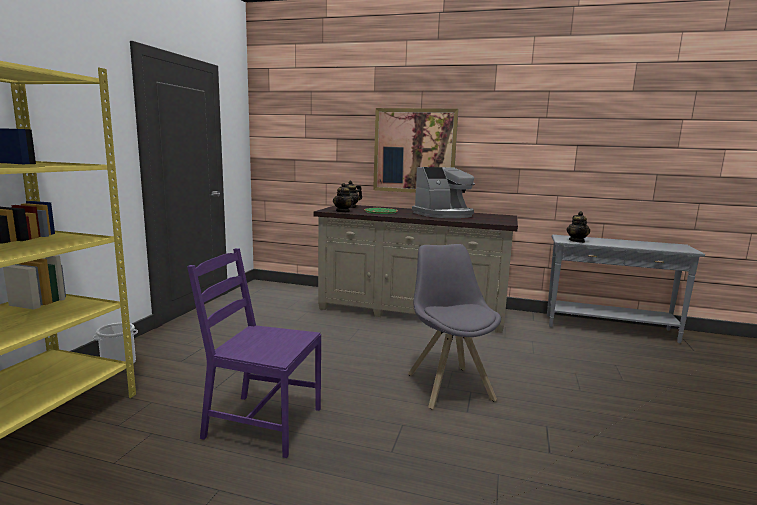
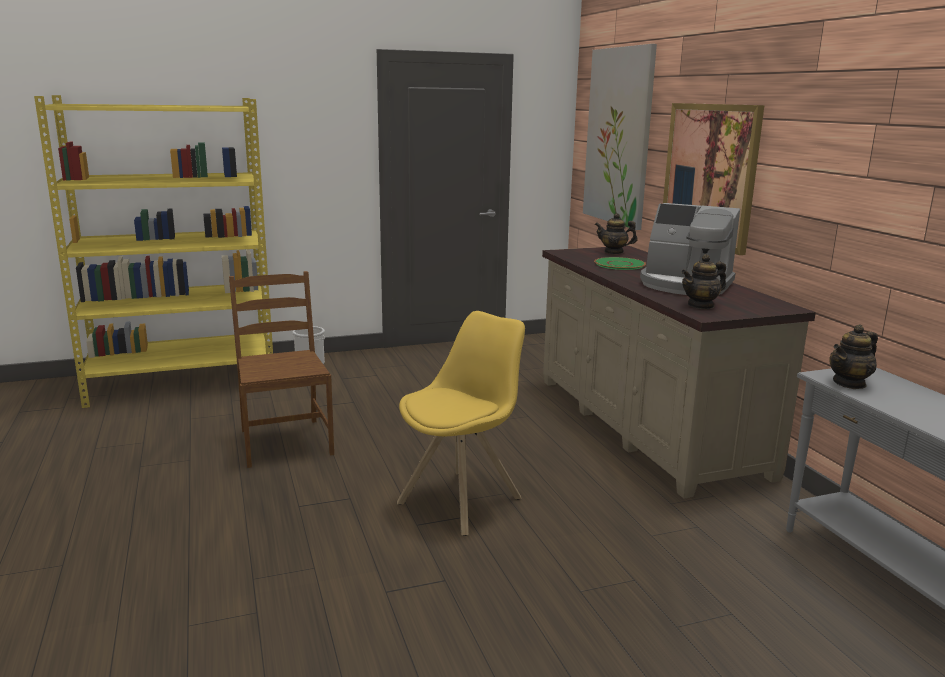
camera: 55 degrees right, 5 degrees up
(262, 423) = (284, 442): purple chair -> brown chair
(311, 132) = (618, 137): none -> picture
(343, 211) = (572, 256): teapot -> teapot (701, 305)
(448, 386) = (461, 501): grey chair -> yellow chair

